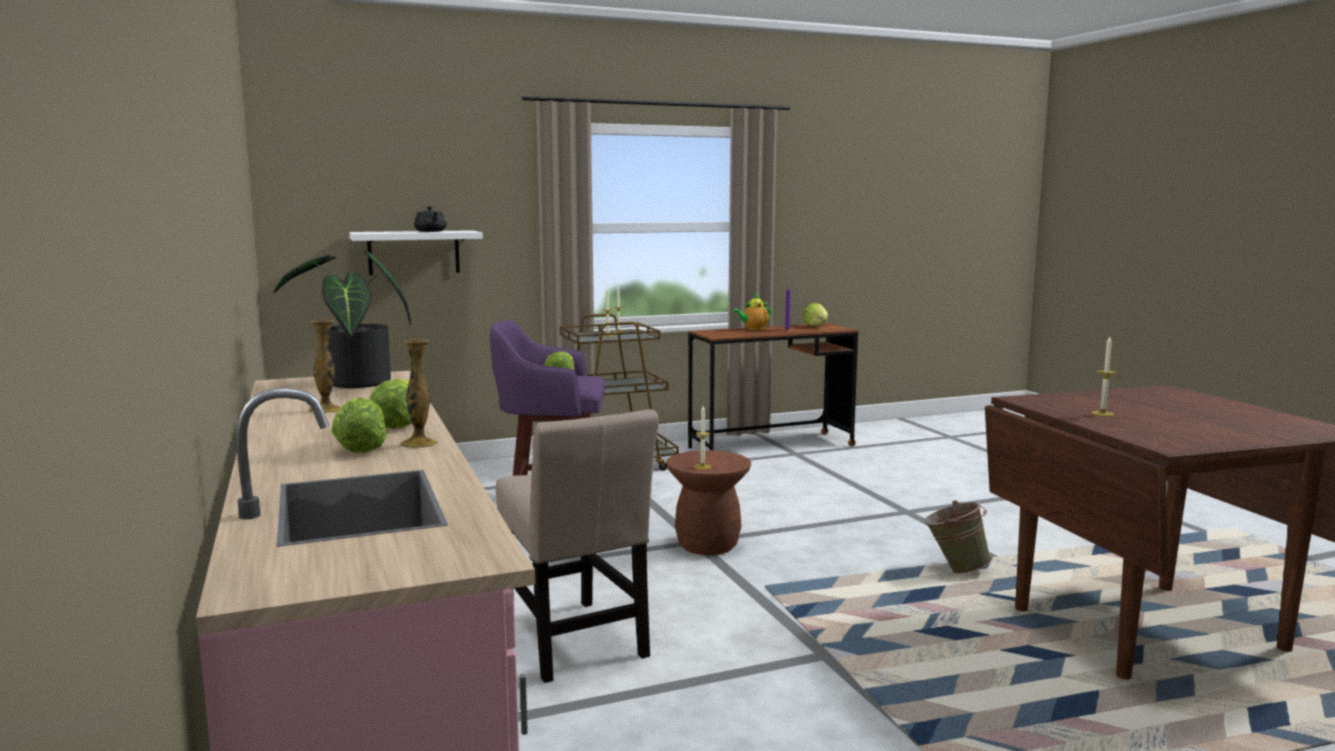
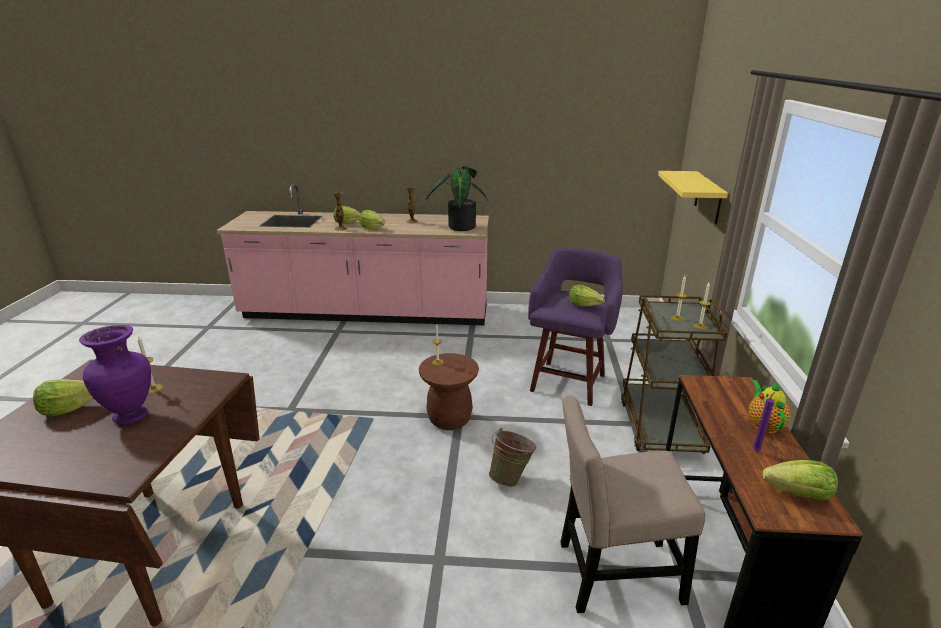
camera: 115 degrees right, 15 degrees up
(414, 252) = (708, 197): white shelf -> yellow shelf
(430, 231) = (688, 182): black teapot -> none
(574, 643) = (373, 354): beige chair -> beige chair (613, 573)
(954, 569) = (314, 513): green bucket -> green bucket (511, 478)
(1141, 407) = (132, 416): none -> purple vase
(1210, 427) = (69, 409): none -> lettuce

